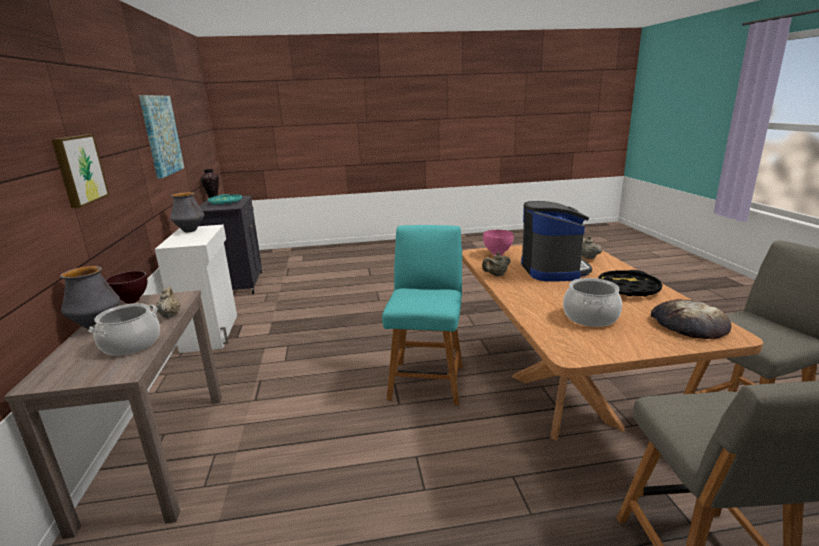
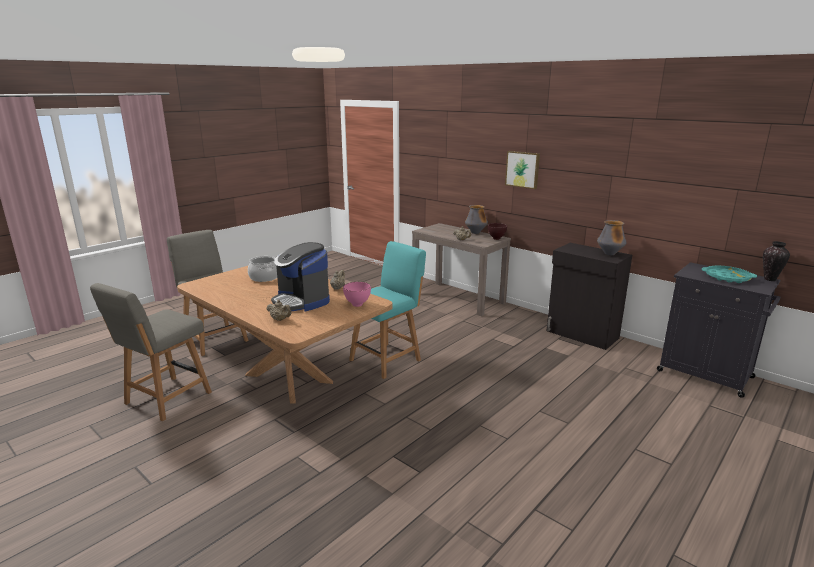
camera: 140 degrees right, 0 degrees up
(131, 344) = (443, 233): cooking pot -> none
(161, 135) = (669, 175): picture -> none
(211, 332) = (582, 335): white cabinet -> black cabinet
(427, 380) = (387, 359): turquoise chair -> turquoise chair turned 105 degrees counterclockwise
(628, 288) = (244, 298): black tray -> none
(688, 324) = (211, 285): bread -> none

